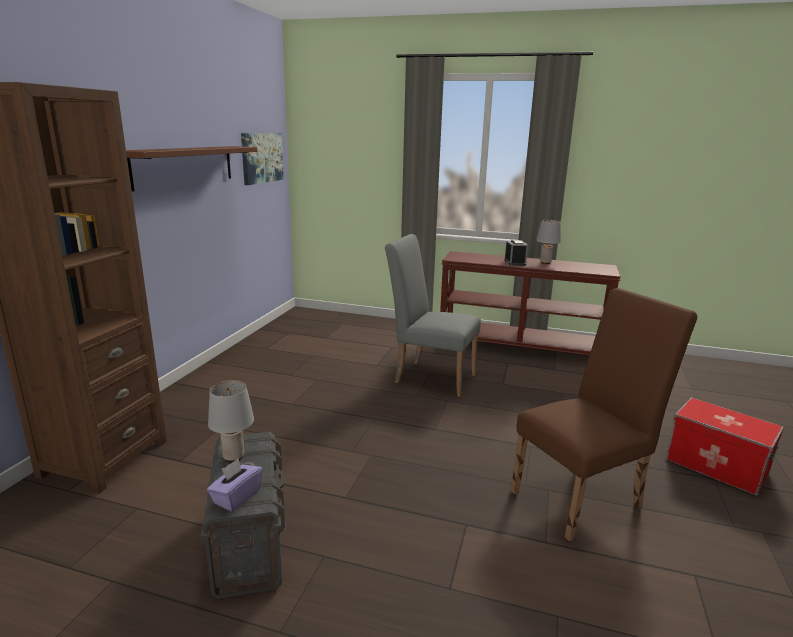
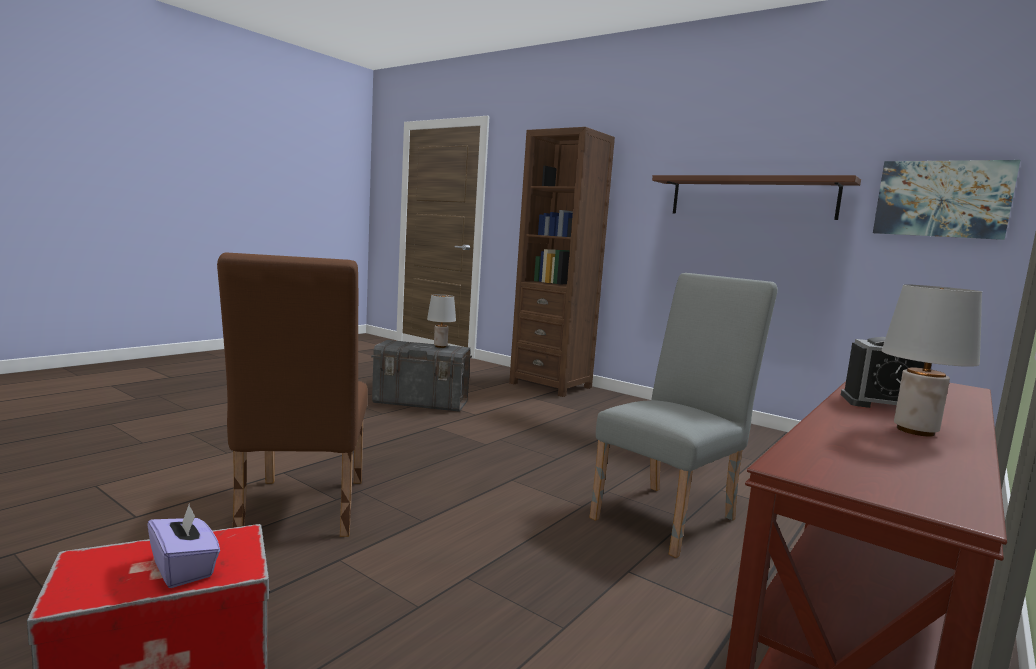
camera: 110 degrees right, 10 degrees down
(236, 497) = (398, 343): purple tissue box -> purple tissue box (184, 568)

